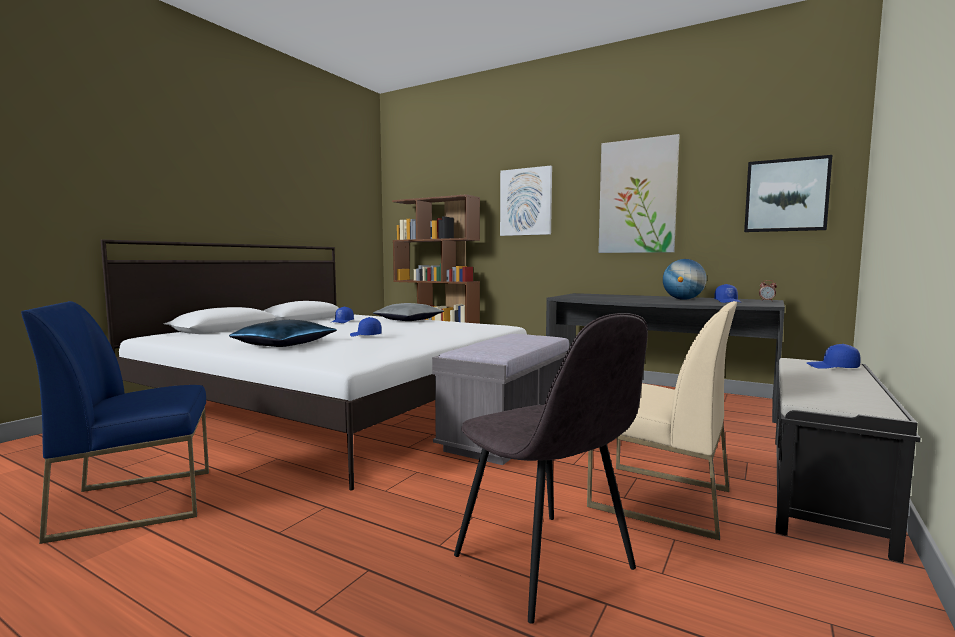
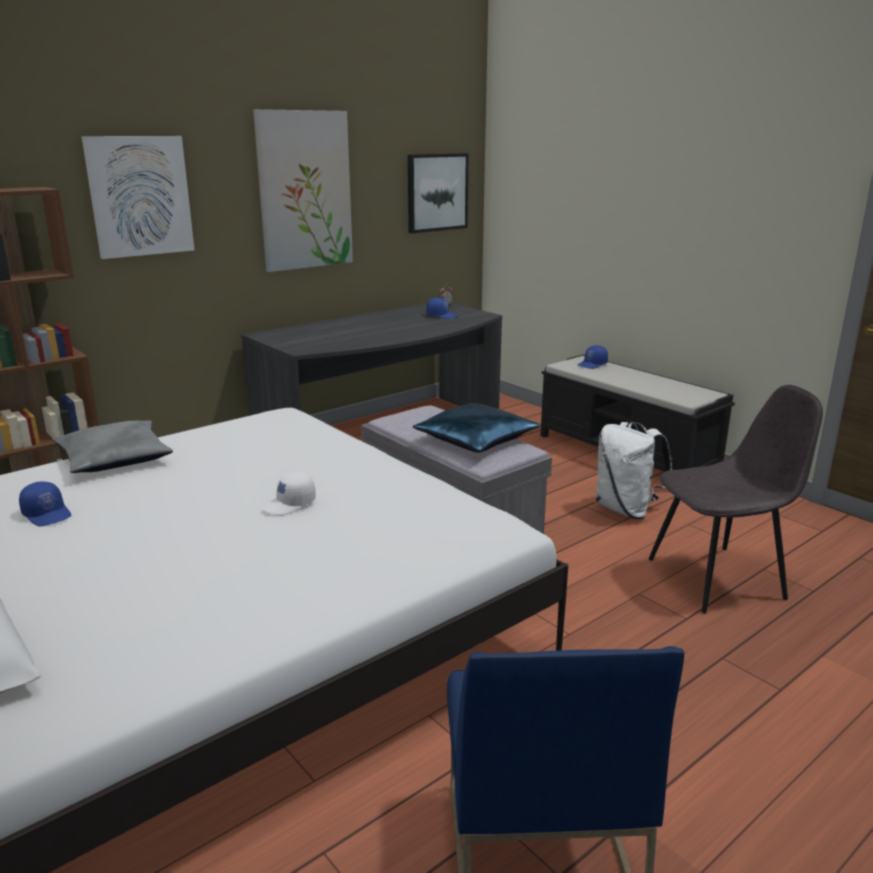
camera: 70 degrees left, 15 degrees up
(285, 344) = (308, 572): blue pillow -> blue pillow (475, 439)
(365, 335) = (290, 504): blue cap -> white cap
(658, 498) = (626, 509): beige chair -> white backpack
(683, 299) = (399, 320): globe -> none

